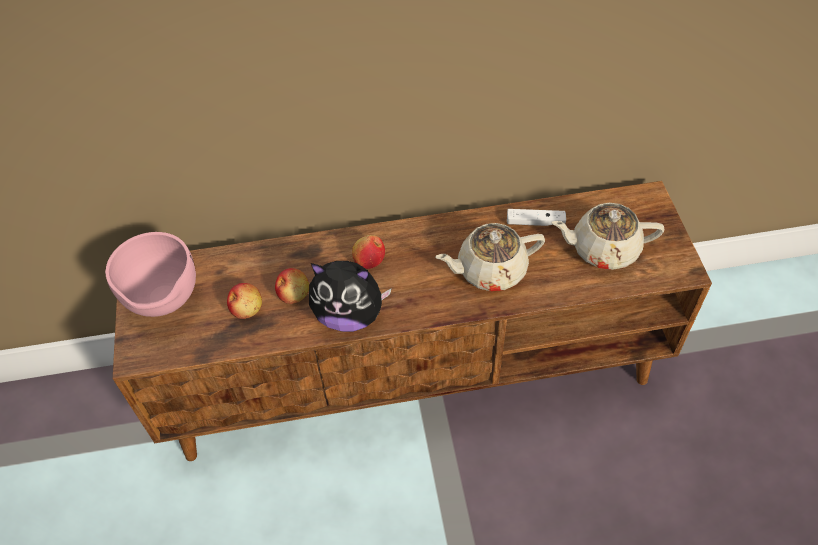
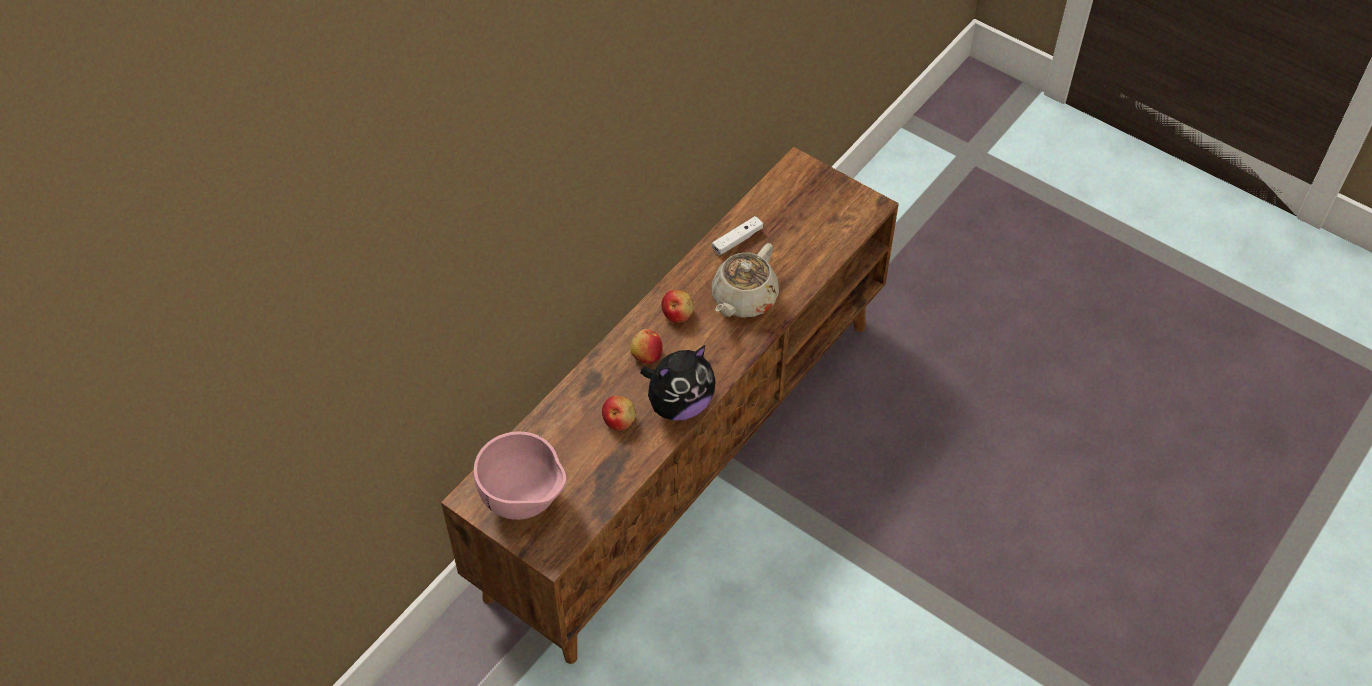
camera: 45 degrees left, 0 degrees up
(247, 309) = (596, 457): apple -> apple (677, 314)
(603, 249) = (805, 228): beige teapot -> none

